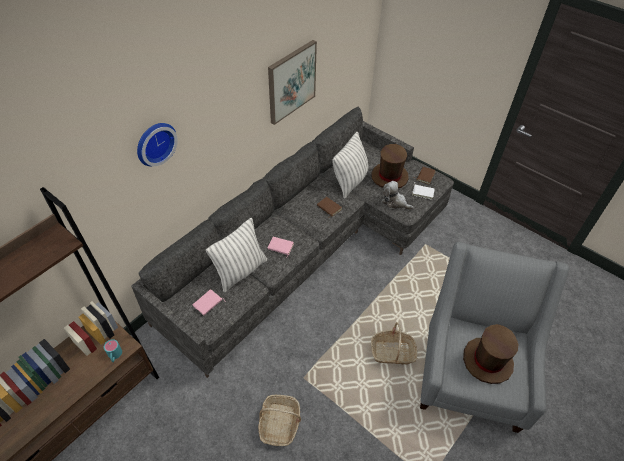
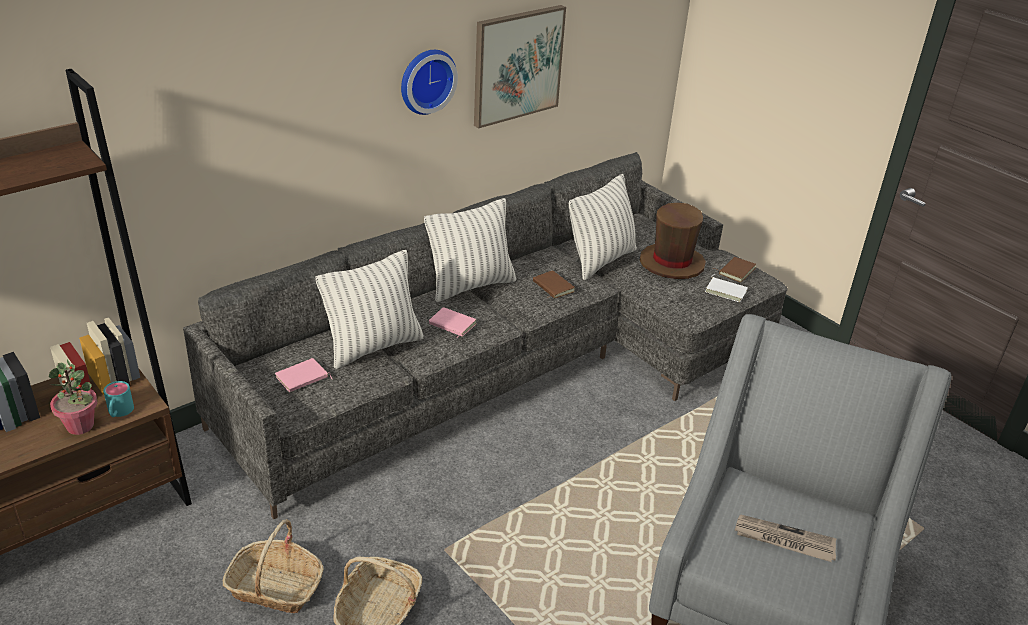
camera: 10 degrees right, 15 degrees down
(96, 370) = (80, 426): none -> potted plant
(154, 143) = (266, 76): wall clock -> wall clock (425, 80)
(283, 214) = (471, 285): none -> pillow
(392, 352) = (621, 541): basket -> basket (275, 587)
(395, 202) = (672, 297): plush toy -> none
(487, 361) = (784, 540): brown hat -> newspaper

